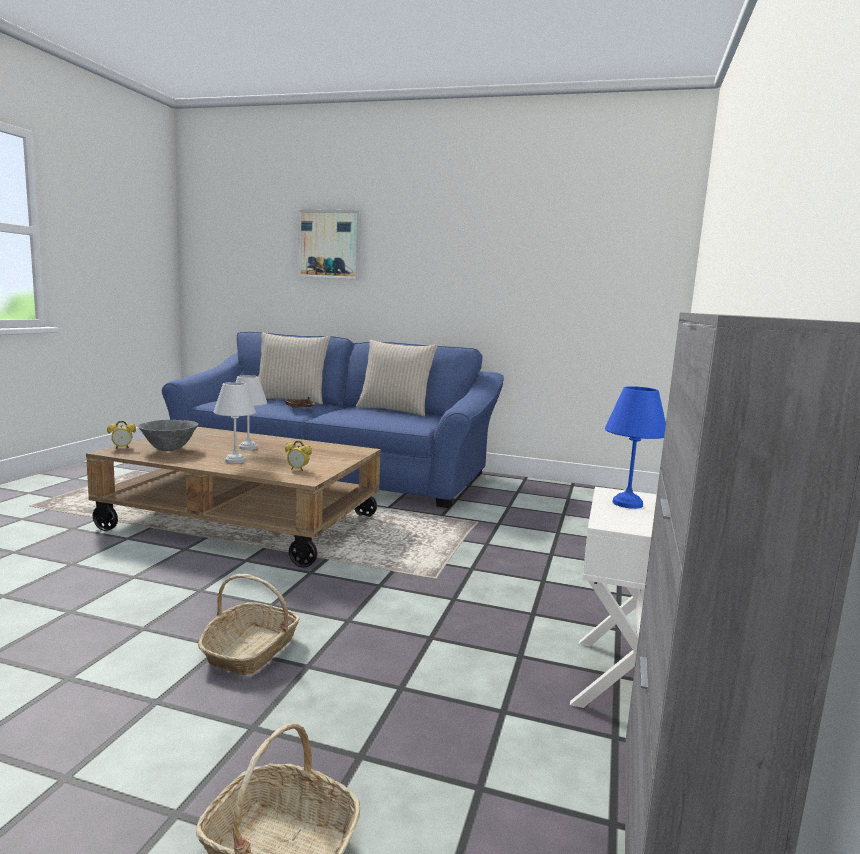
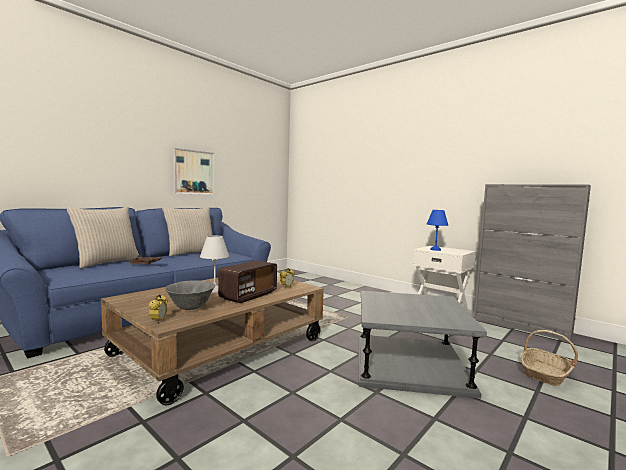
camera: 65 degrees left, 5 degrees down
(236, 460) = (248, 295): white table lamp -> radio
(251, 650) = (410, 364): basket -> grey side table
(329, 244) = (86, 132): picture -> picture (194, 172)

